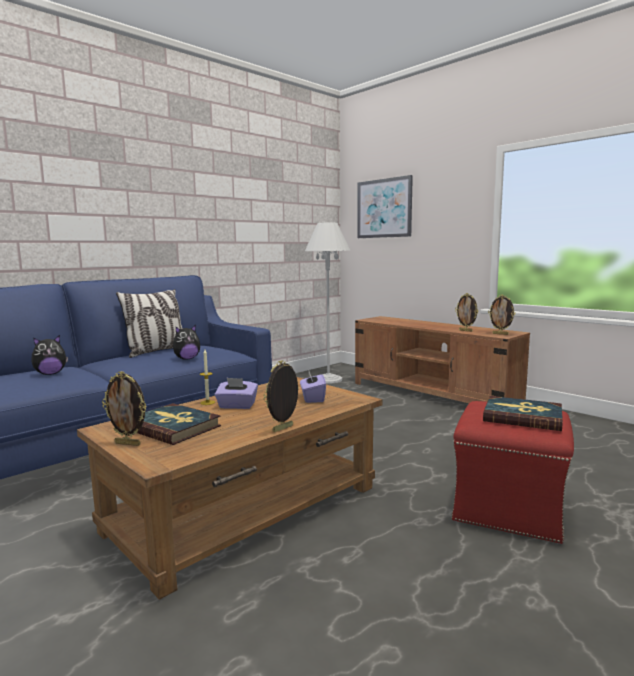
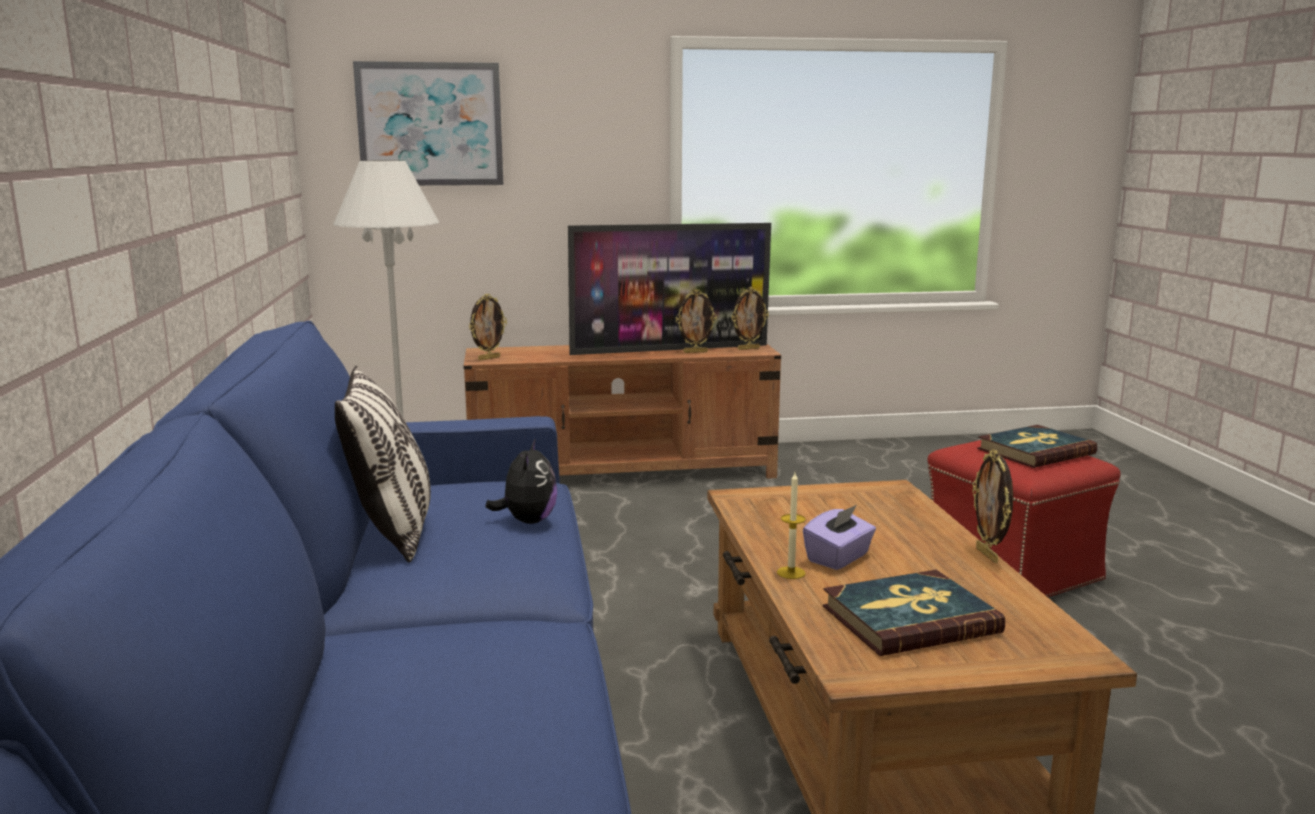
camera: 55 degrees left, 5 degrees up
(50, 374) = (442, 659): plush toy -> none
(128, 443) = (967, 663): picture frame -> picture frame (488, 358)
(312, 398) = (857, 509): purple tissue box -> none
(457, 328) = (670, 350): none -> television

